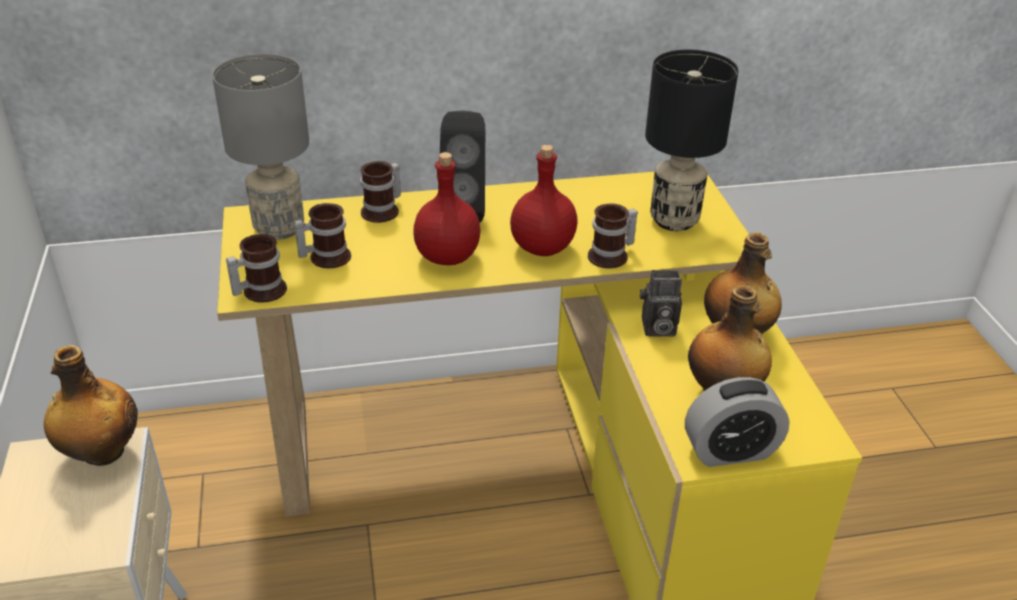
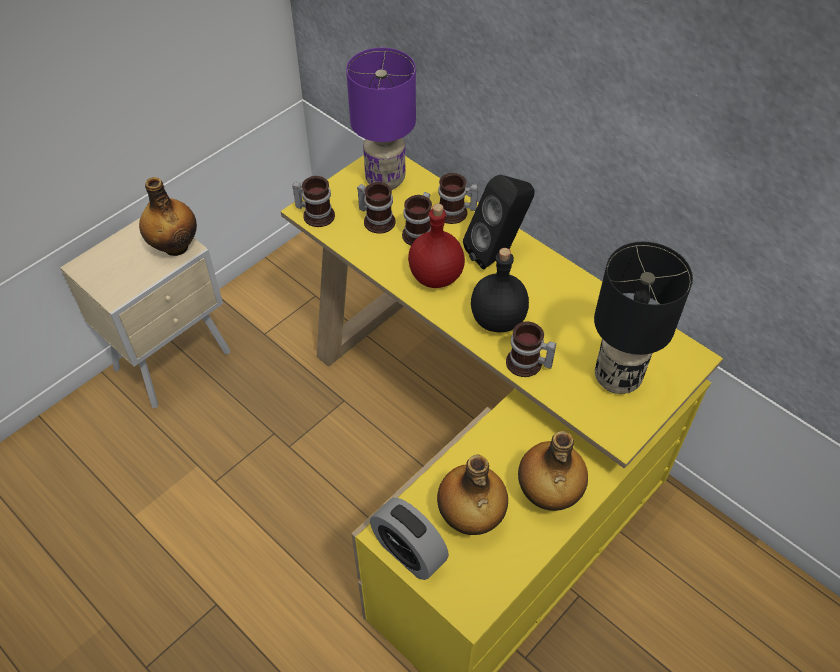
camera: 55 degrees right, 15 degrees up
(278, 228) = (385, 179): grey table lamp -> purple table lamp
(380, 240) = (420, 233): none -> mug
(541, 248) = (496, 319): red bottle -> black bottle
(656, 328) = (508, 439): camera -> none

